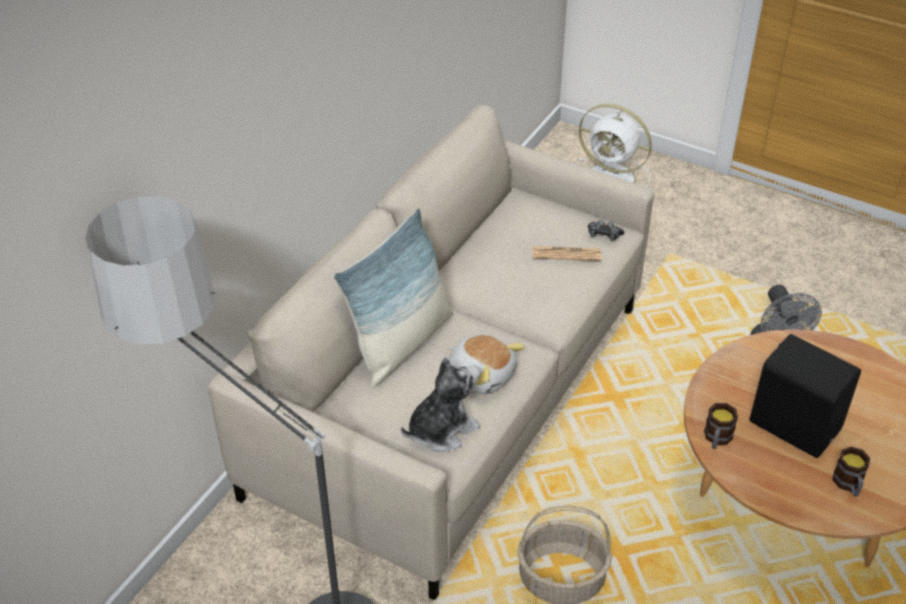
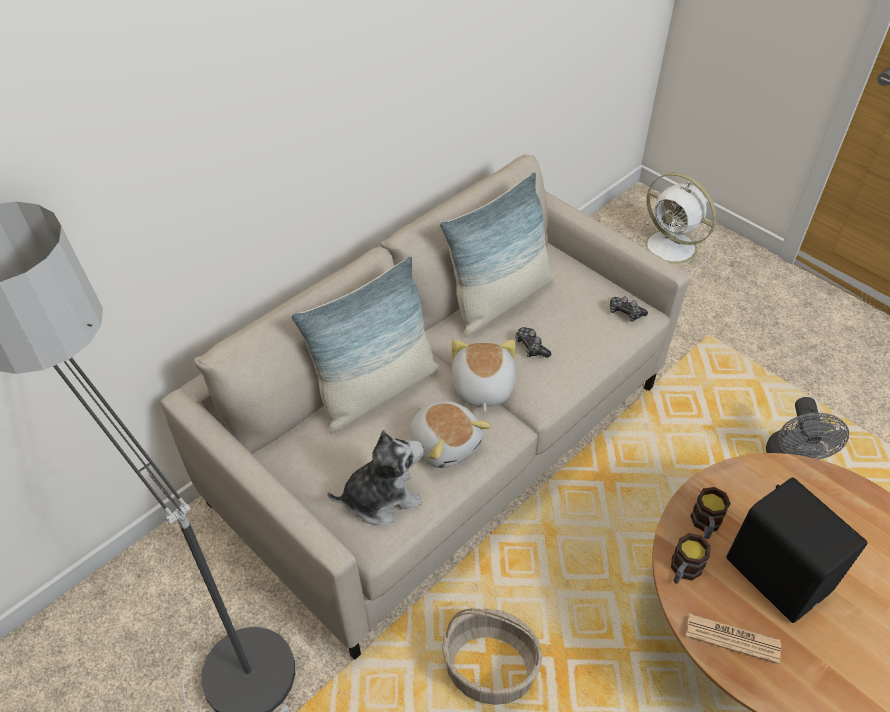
camera: 15 degrees right, 5 degrees up
(485, 244) = (499, 300): none -> pillow
(496, 323) = (481, 388): none -> plush toy
(529, 279) = (531, 347): none -> game controller
(566, 254) = (579, 326): newspaper -> newspaper (732, 638)
(849, 485) = (822, 666): mug -> mug (705, 525)

